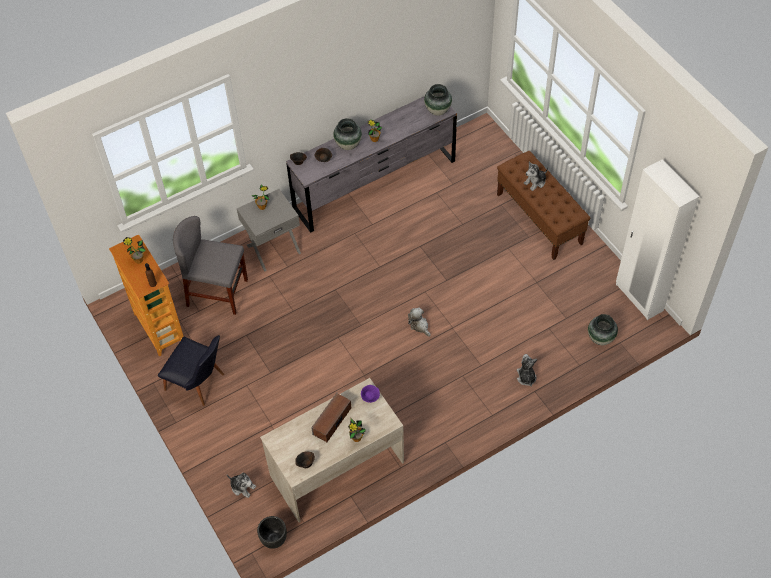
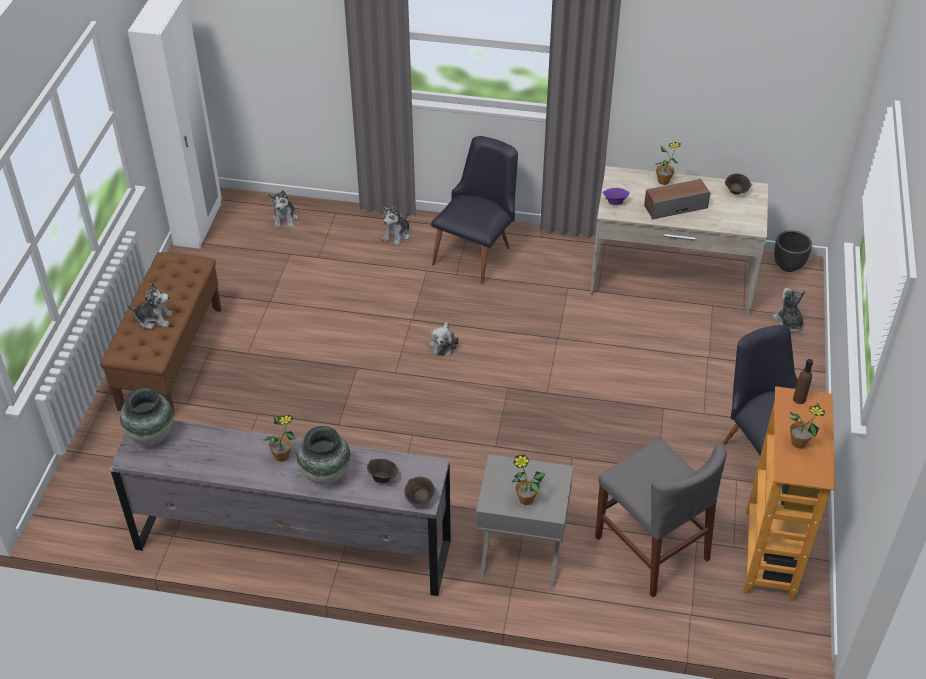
camera: 140 degrees left, 10 degrees down
(468, 401) = (477, 252): none -> black chair
(600, 338) = (285, 219): vase -> plush toy

